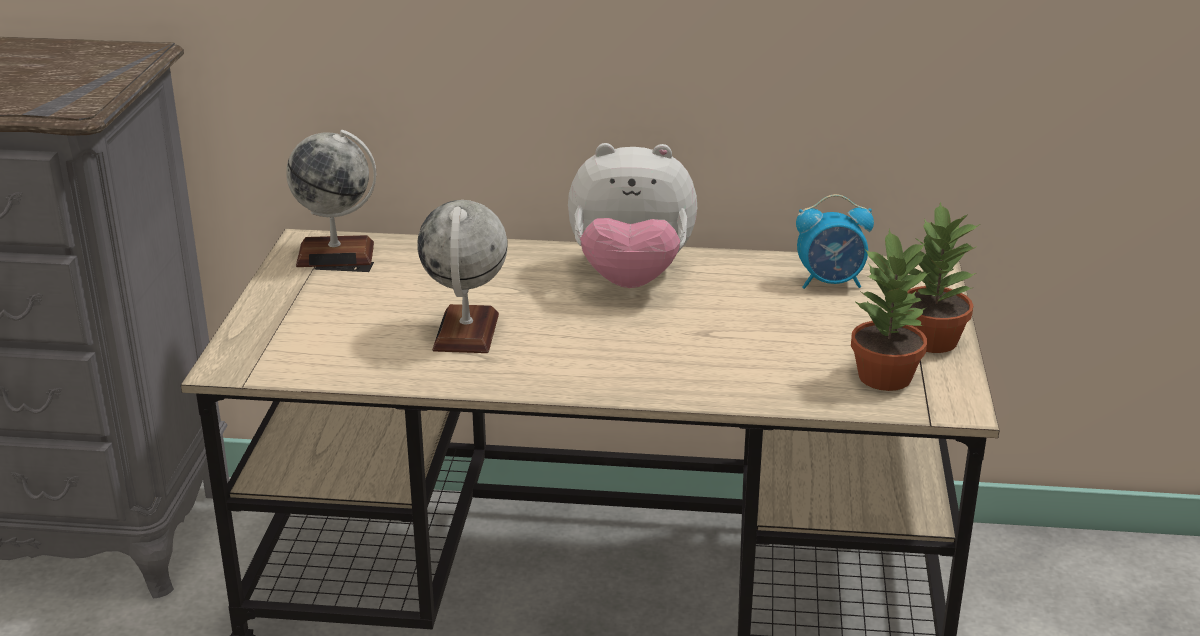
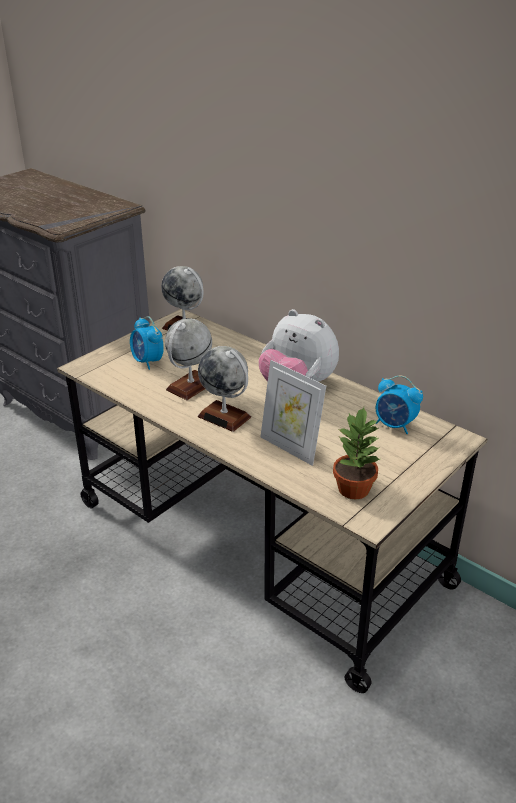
camera: 35 degrees right, 5 degrees up
(341, 322) = (147, 362): none -> alarm clock
(580, 354) = (224, 417): none -> globe
(733, 359) = (290, 447): none -> picture frame
(931, 341) = (406, 479): potted plant -> none

